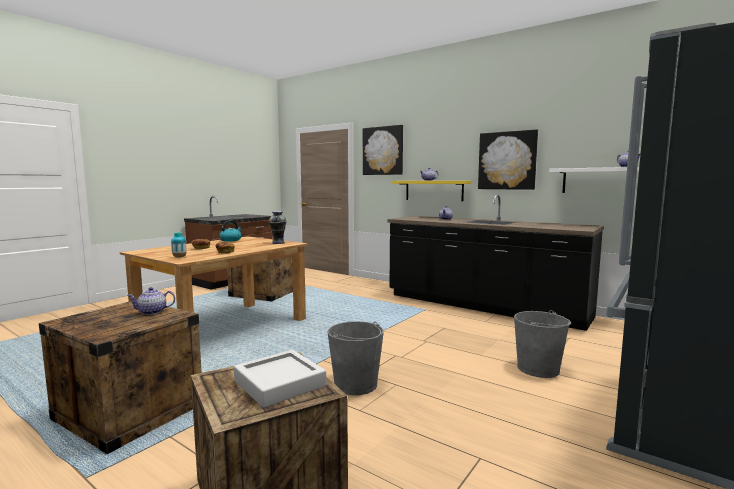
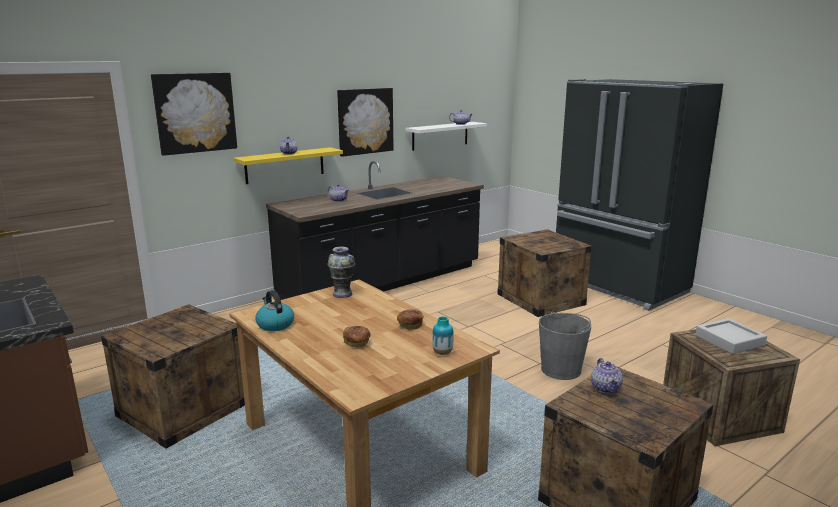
camera: 75 degrees left, 10 degrees up
(538, 369) = (541, 299): grey bucket -> crate

